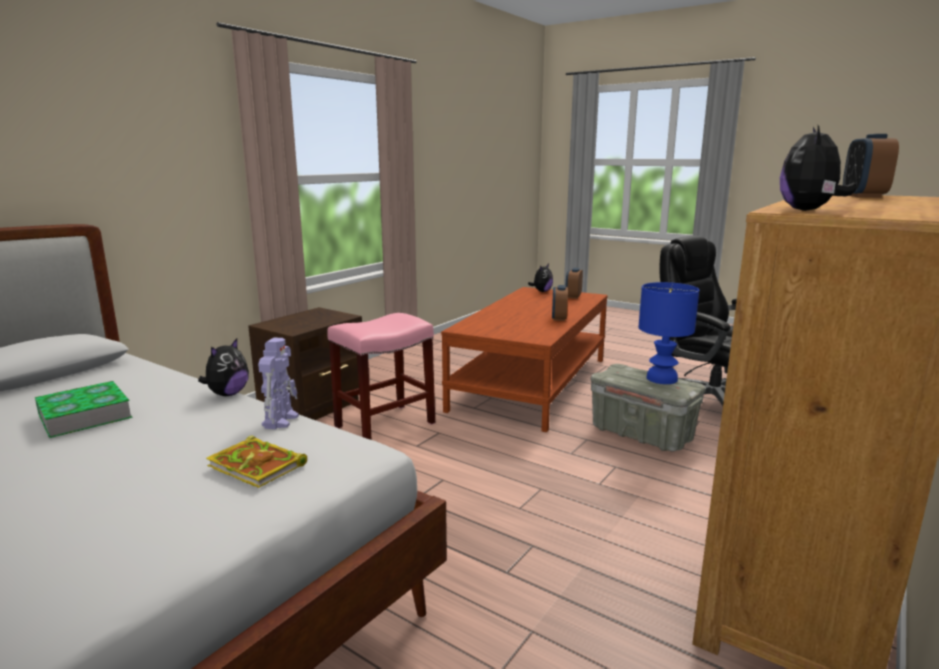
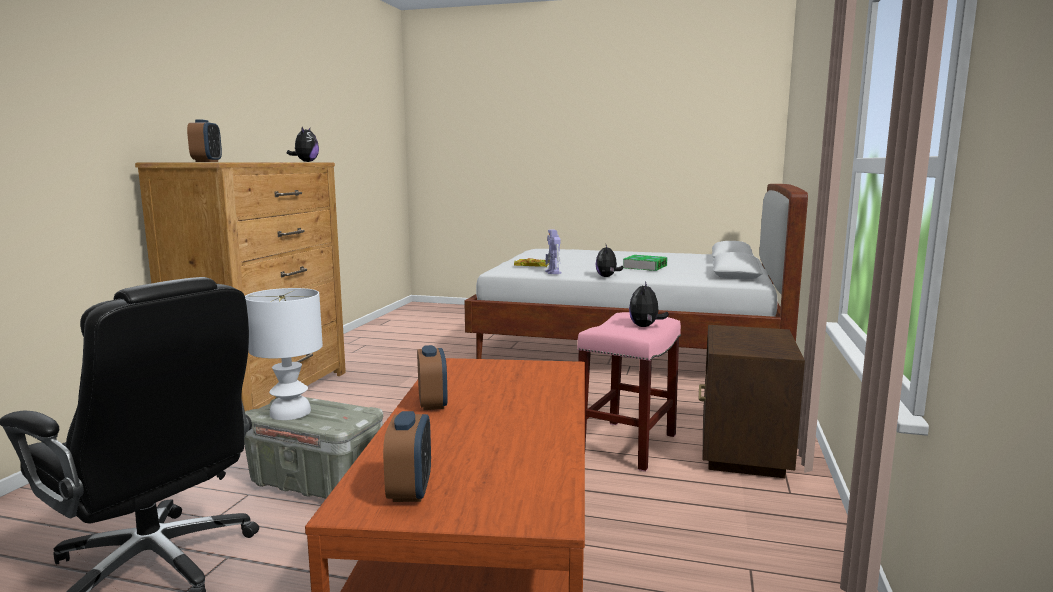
camera: 160 degrees right, 5 degrees down
(541, 291) = (506, 509): plush toy -> plush toy (645, 326)
(661, 378) = (291, 412): blue table lamp -> white table lamp

